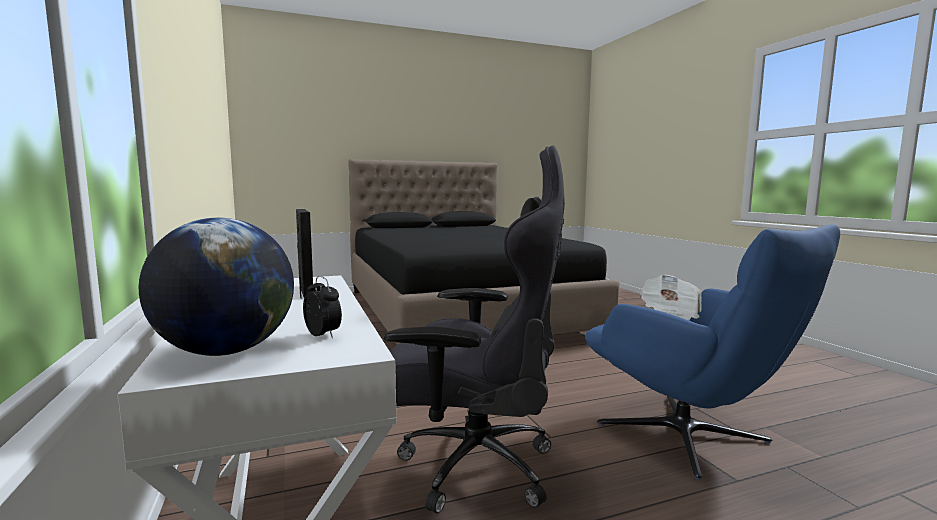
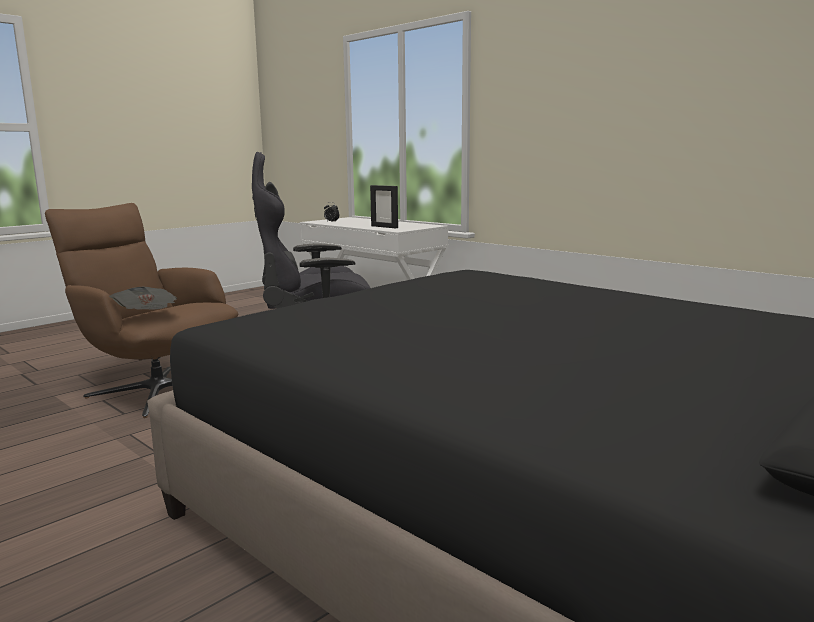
camera: 155 degrees right, 5 degrees up
(225, 351) = (348, 219): globe -> none
(686, 435) = (156, 390): blue armchair -> brown armchair

